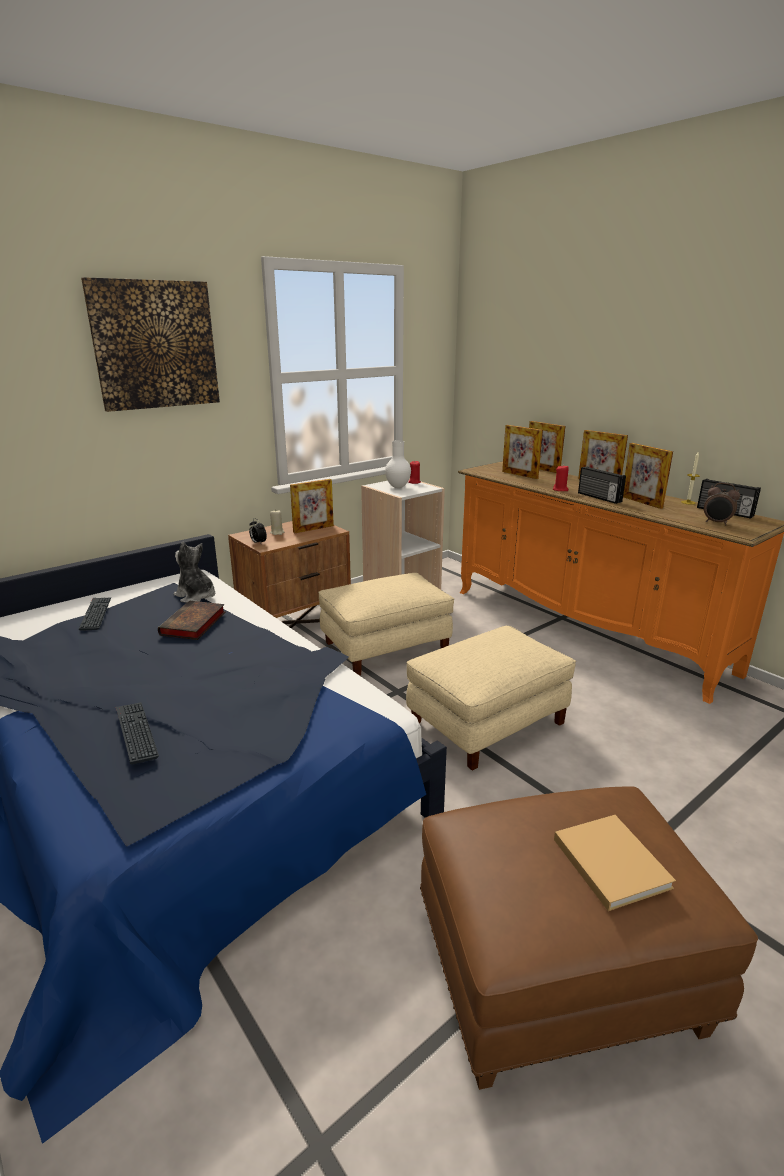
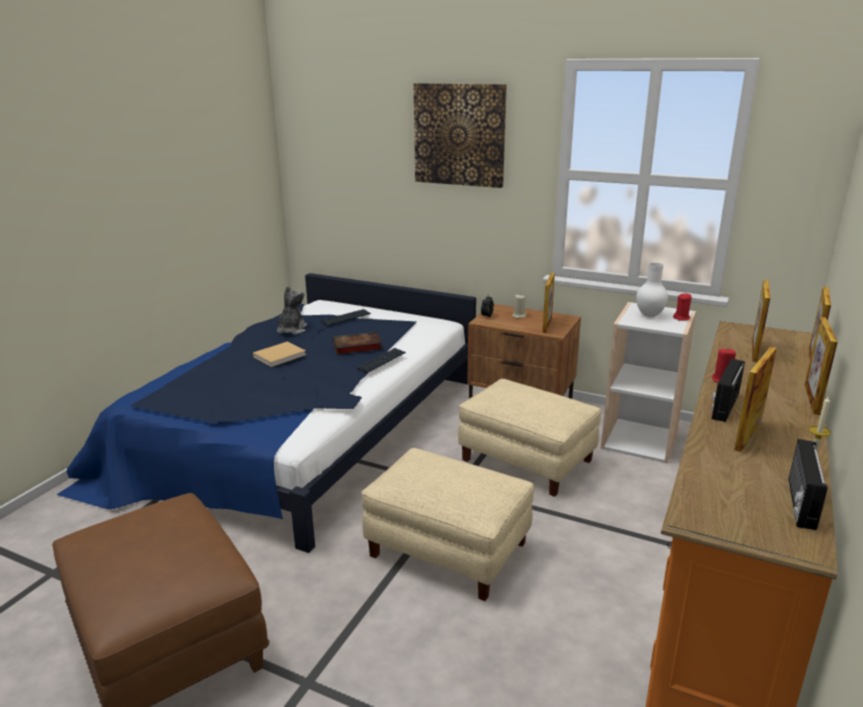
camera: 65 degrees right, 0 degrees up
(136, 733) = (217, 373): keyboard -> keyboard (382, 361)
(196, 596) = (401, 334): plush toy -> plush toy (291, 330)
(313, 529) = (547, 325): picture frame -> picture frame turned 105 degrees counterclockwise
(609, 860) = (141, 562): beige book -> beige book (281, 355)
(716, 523) = (720, 495): alarm clock -> none

